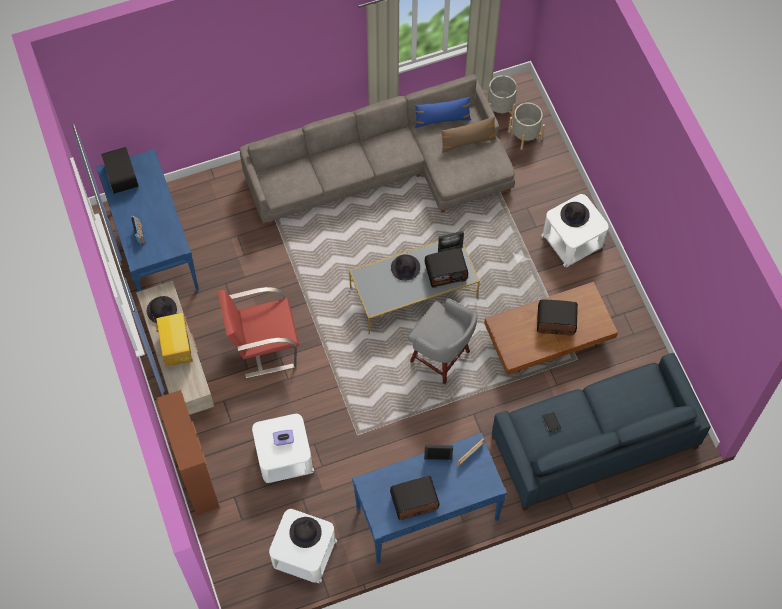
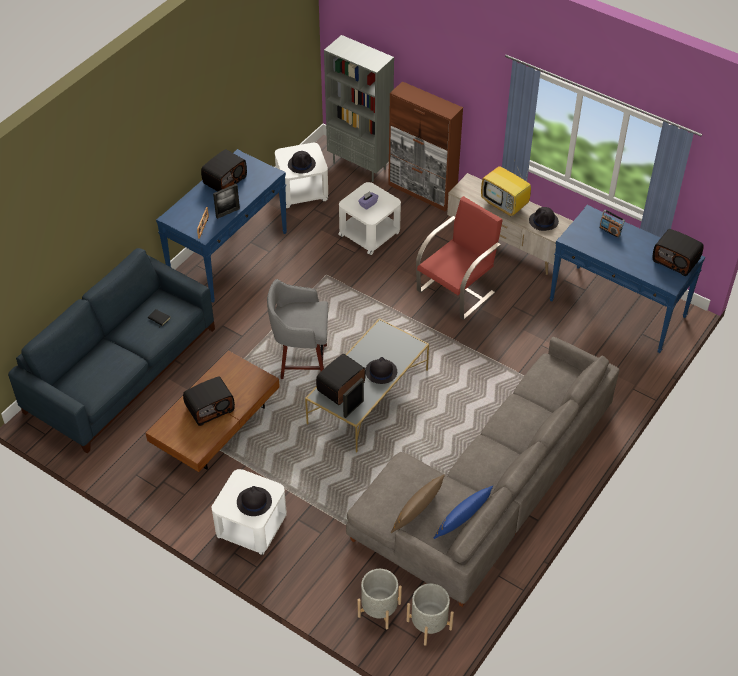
camera: 145 degrees right, 15 degrees down
(225, 551) = (360, 165): none -> grey bookcase

